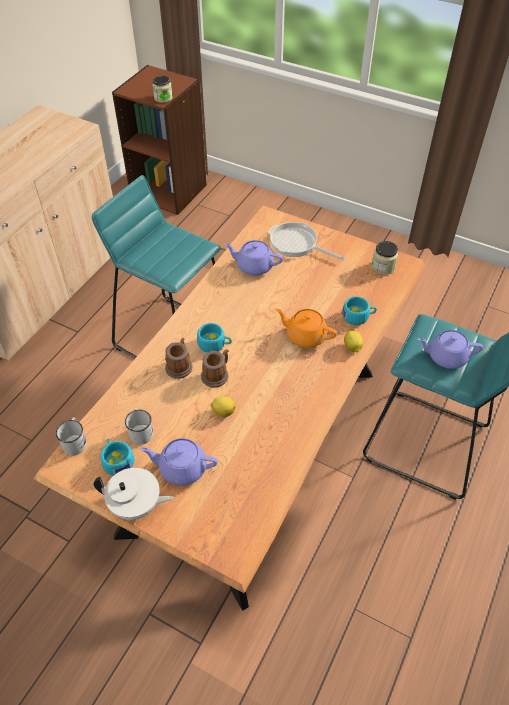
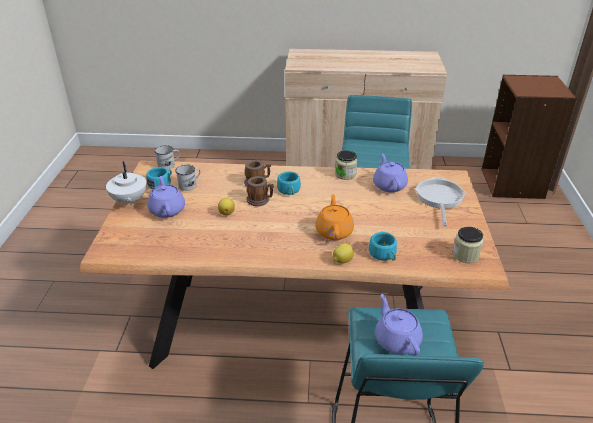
camera: 65 degrees right, 15 degrees down
(163, 98) = (527, 92): jar -> jar (345, 174)

